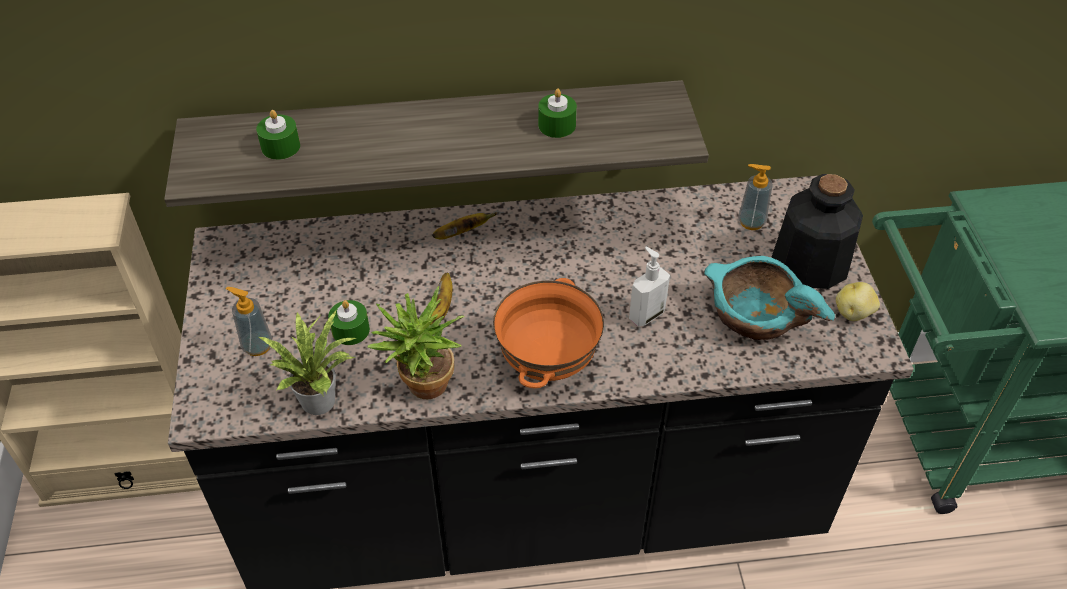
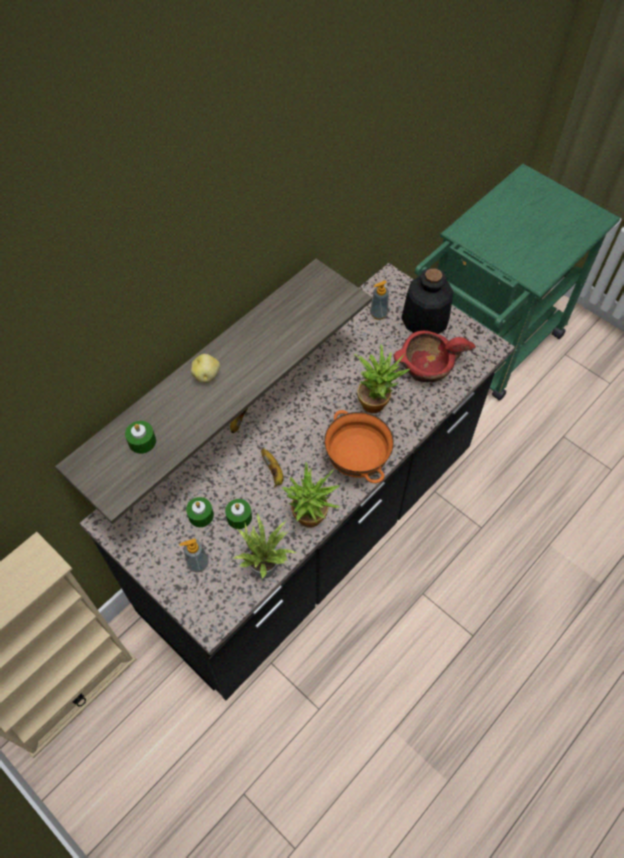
camera: 40 degrees left, 10 degrees up
(557, 125) = (281, 327): green candle -> green candle (201, 515)
(646, 314) = (377, 401): soap dispenser -> potted plant
(755, 316) = (426, 367): turquoise bowl -> red bowl
(853, 313) = (467, 334): potato -> potato (207, 375)

